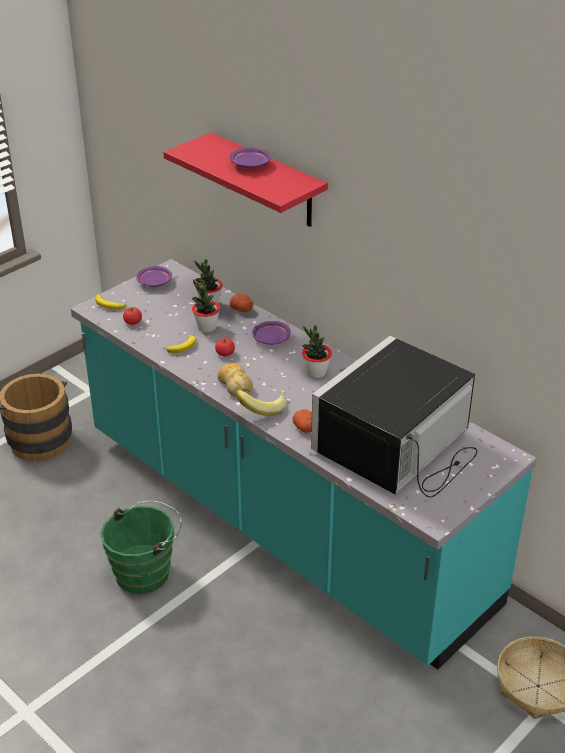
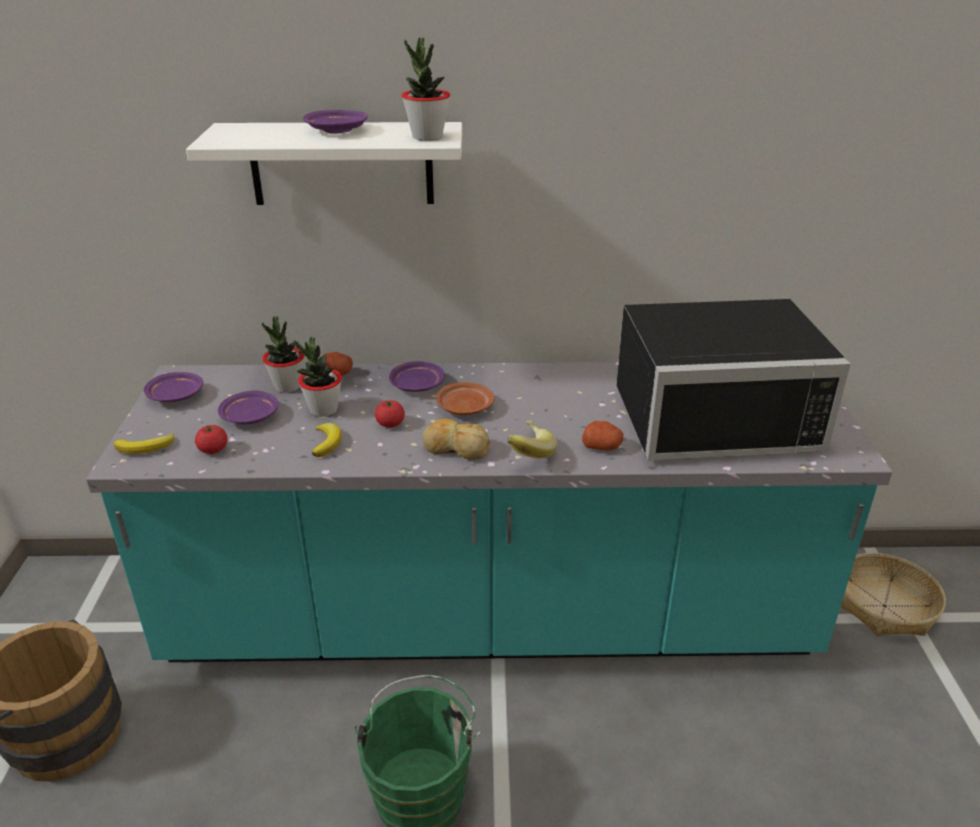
camera: 45 degrees left, 5 degrees down
(170, 313) = (250, 417): none -> purple plate
(267, 181) = (342, 164): red shelf -> white shelf
(274, 365) = (464, 407): none -> brown plate
(316, 373) = (519, 392): potted plant -> potted plant (427, 137)
(398, 448) = (711, 414): black microwave -> black microwave turned 90 degrees counterclockwise

